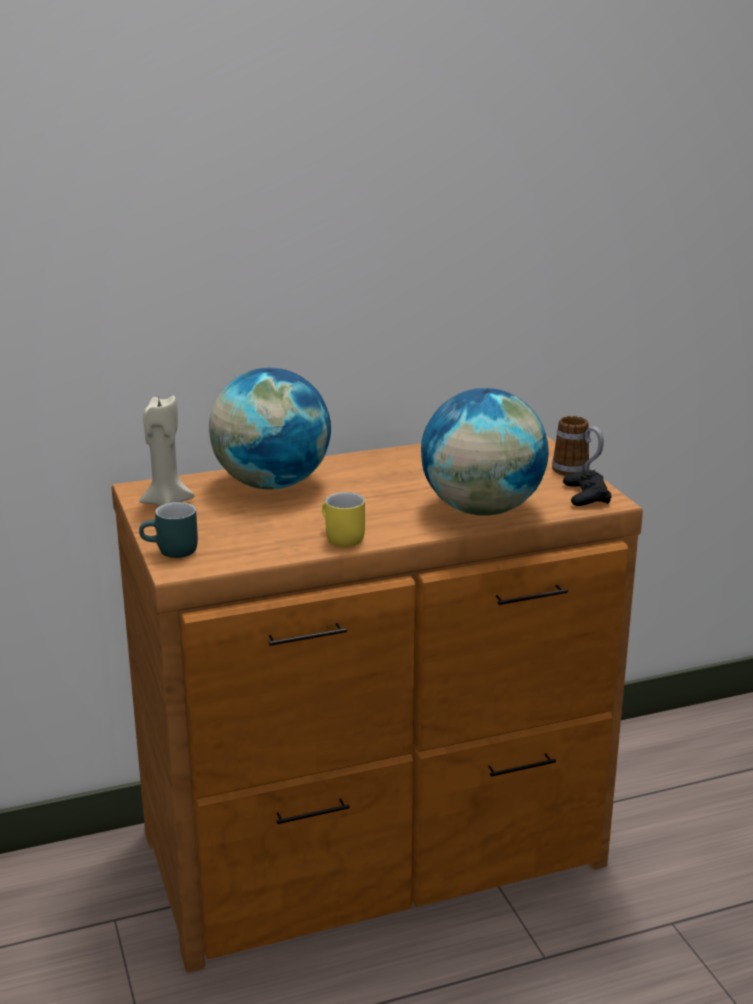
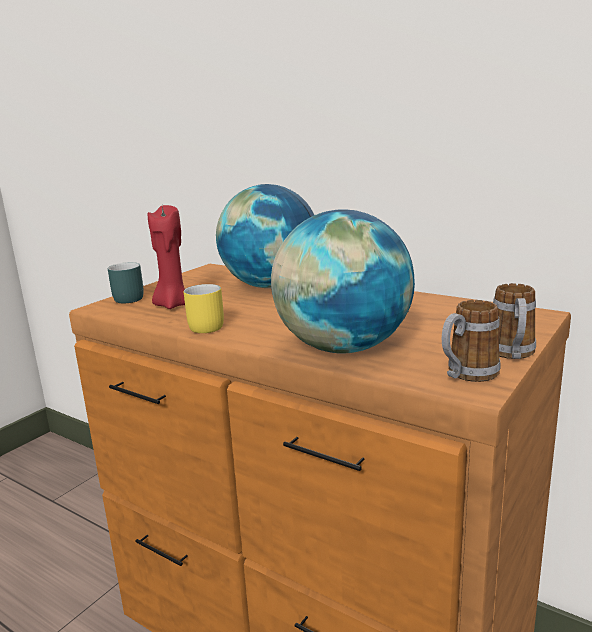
camera: 55 degrees right, 5 degrees down
(166, 502) = (199, 277): beige candle -> none
(245, 536) = (172, 305): none -> red candle
(586, 495) = (466, 375): black game controller -> mug

